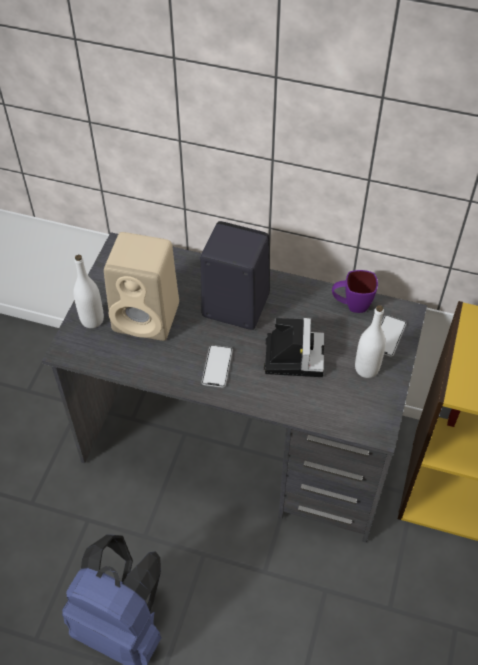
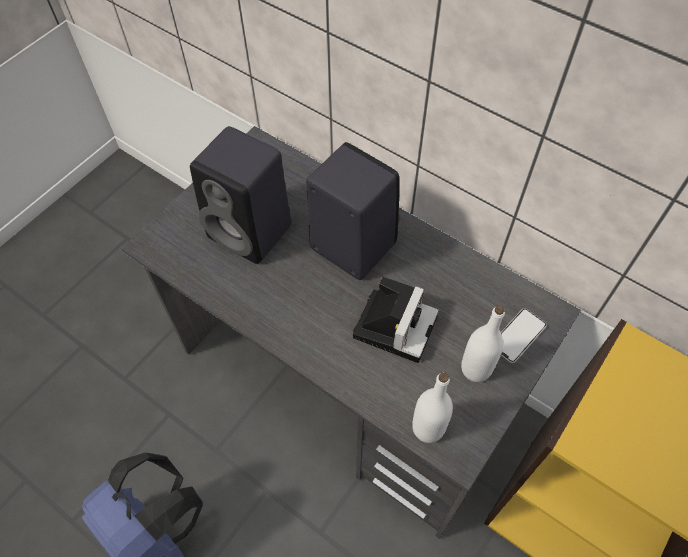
camera: 20 degrees right, 5 degrees up
(92, 320) = (192, 217): white bottle -> white bottle (428, 428)
(148, 317) = (252, 232): beige speaker -> black speaker
(217, 366) = (302, 312): phone -> none
(351, 305) = (487, 284): purple mug -> none

